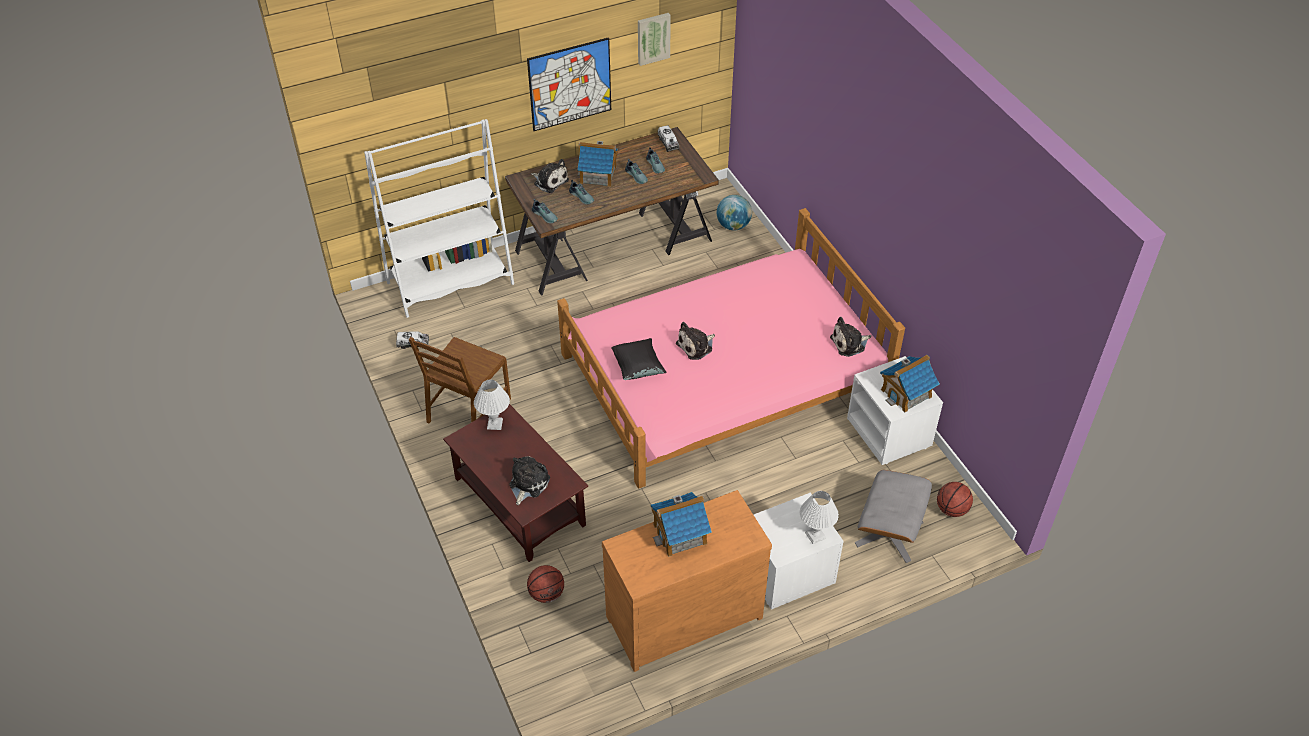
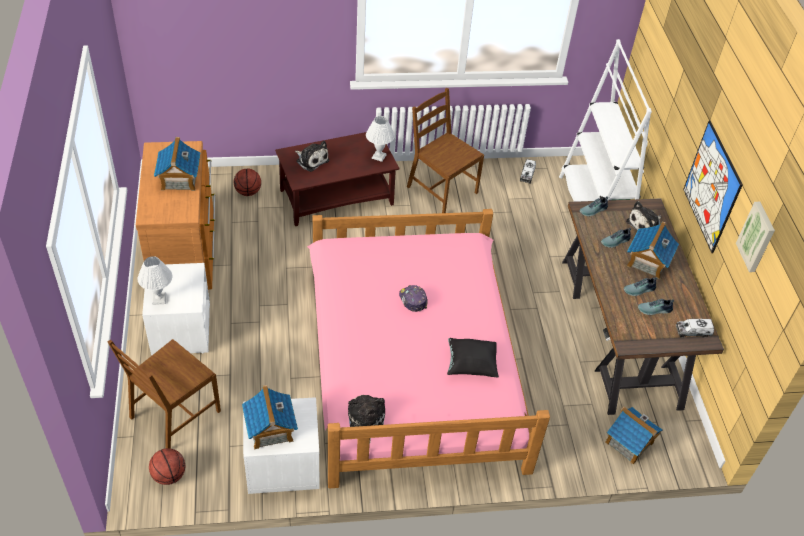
camera: 105 degrees right, 0 degrees up
(638, 368) = (403, 254): black pillow -> black pillow (470, 365)
(696, 346) = (412, 300): plush toy -> cap
(733, 226) = (629, 443): globe -> toy house
(889, 533) = (174, 414): grey ottoman -> brown chair

